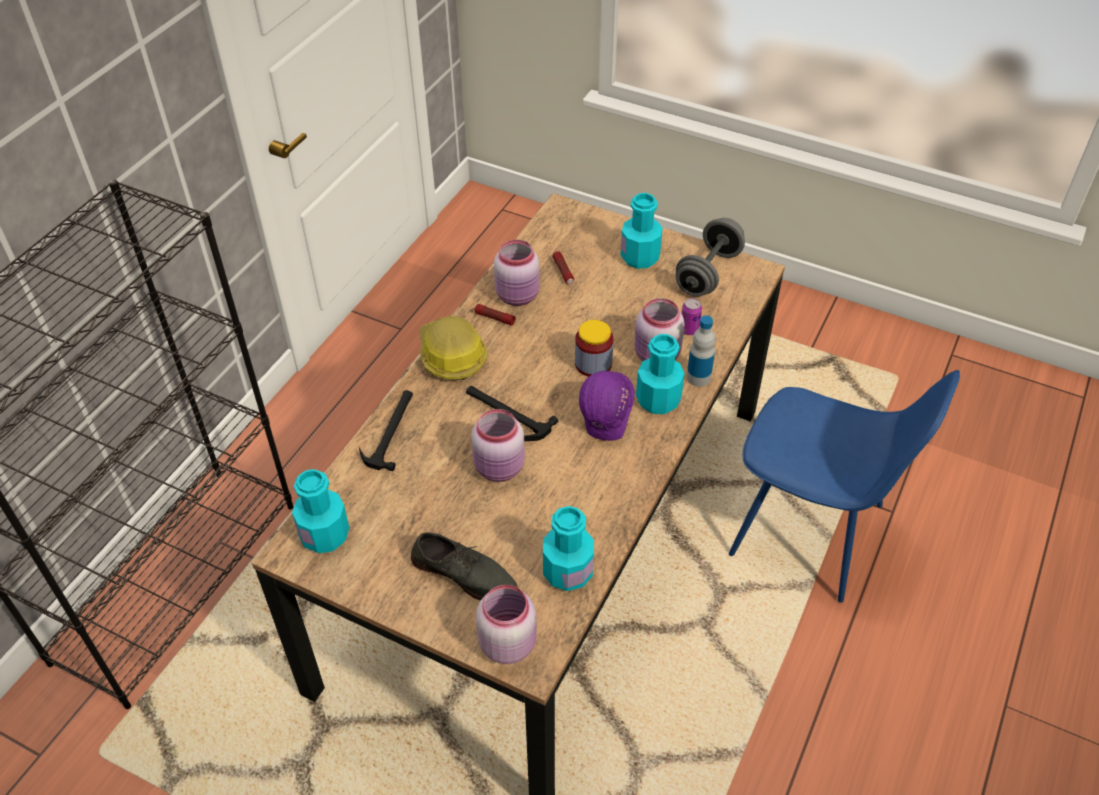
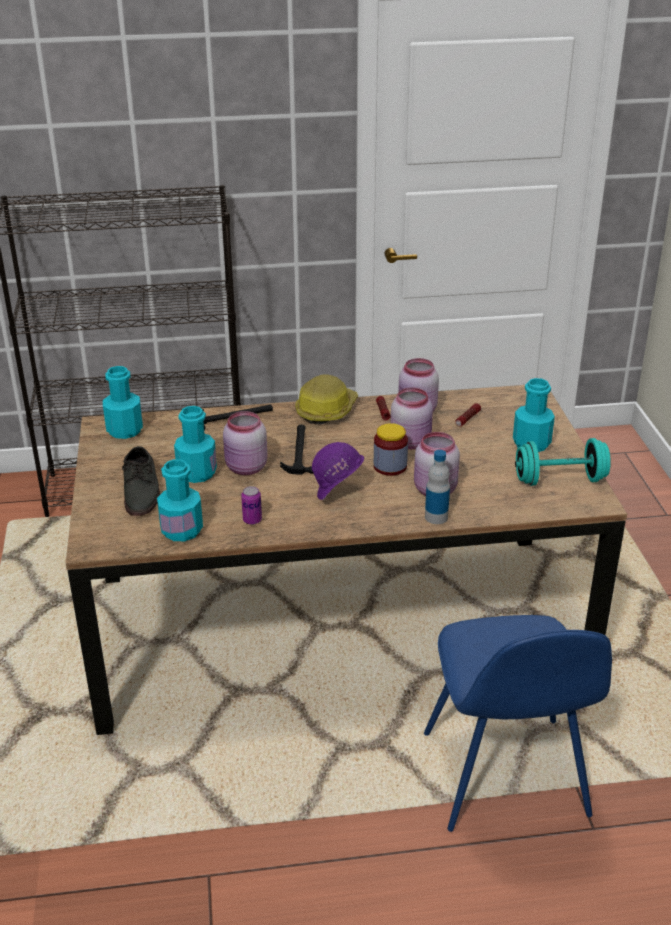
camera: 55 degrees right, 15 degrees down
(507, 642) = (100, 529): pink jar -> pink jar (411, 442)
(658, 400) = (389, 507): turquoise bottle -> turquoise bottle (197, 473)
(689, 330) = (482, 494): can -> can (252, 520)
(708, 273) = (560, 480): grey dumbbell -> turquoise dumbbell

